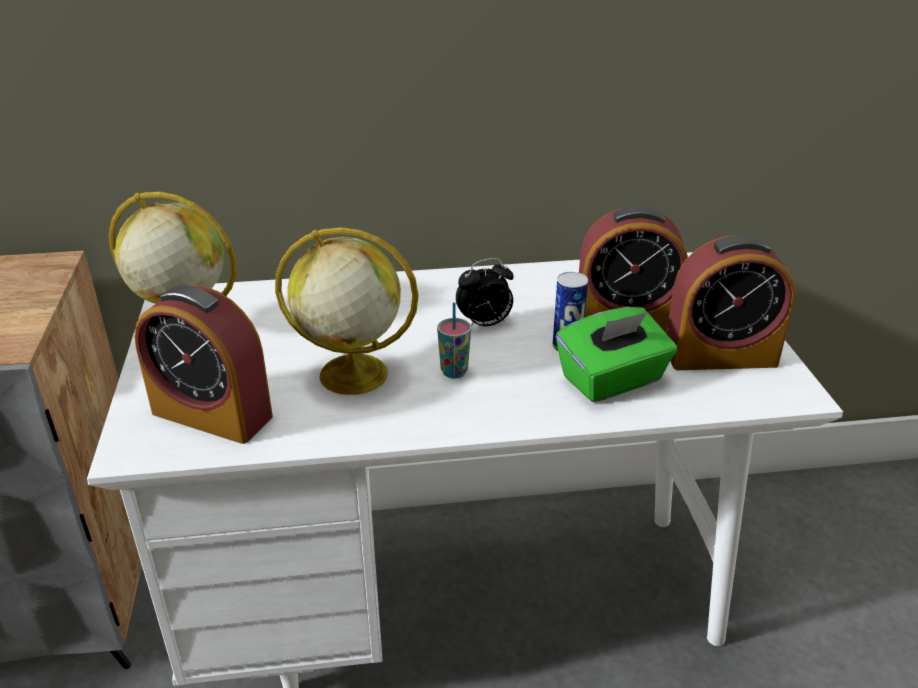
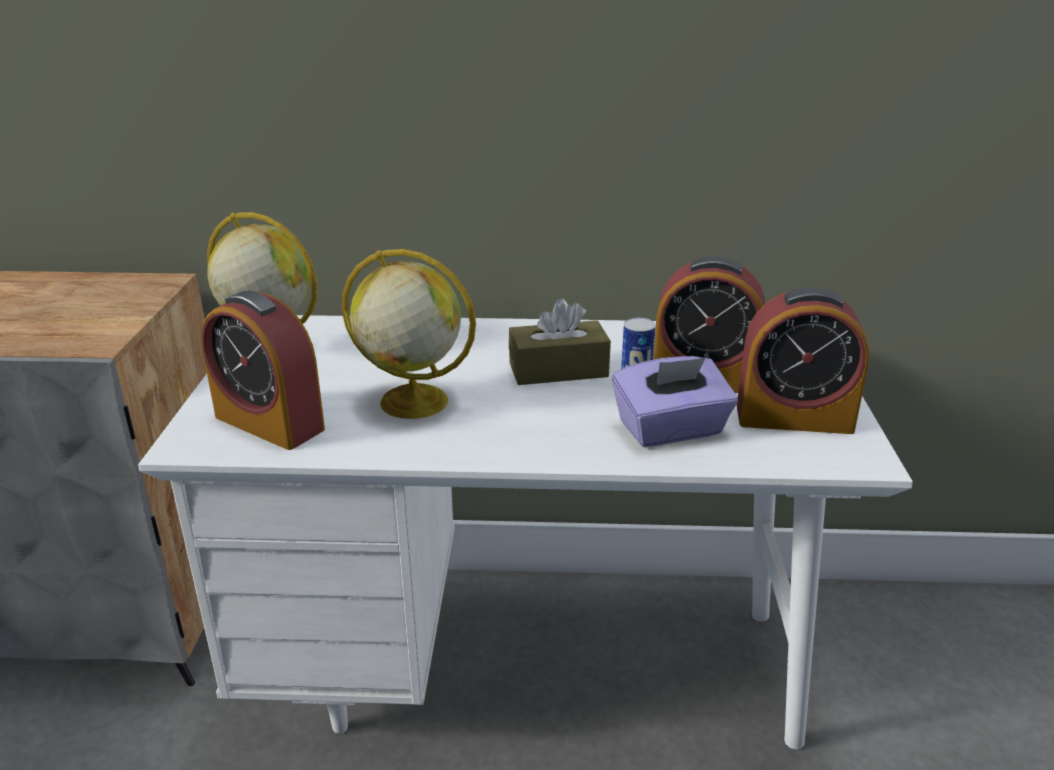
camera: 10 degrees right, 5 degrees down
(454, 372) = (512, 408): cup -> none
(484, 324) = (558, 370): alarm clock -> brown tissue box
(612, 380) = (671, 430): green tissue box -> purple tissue box

